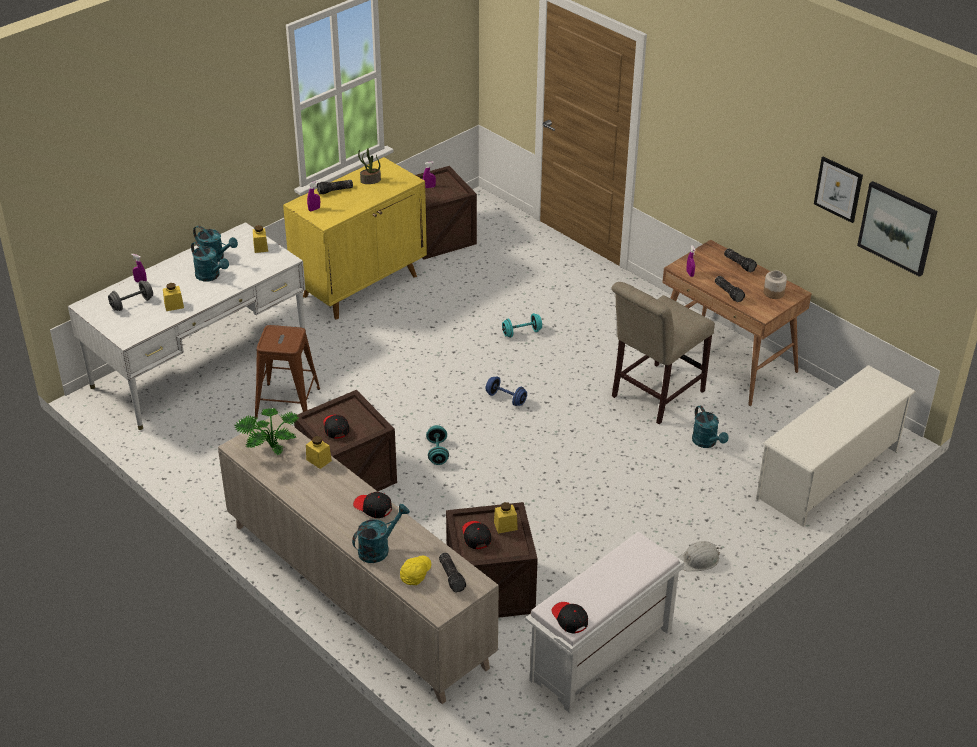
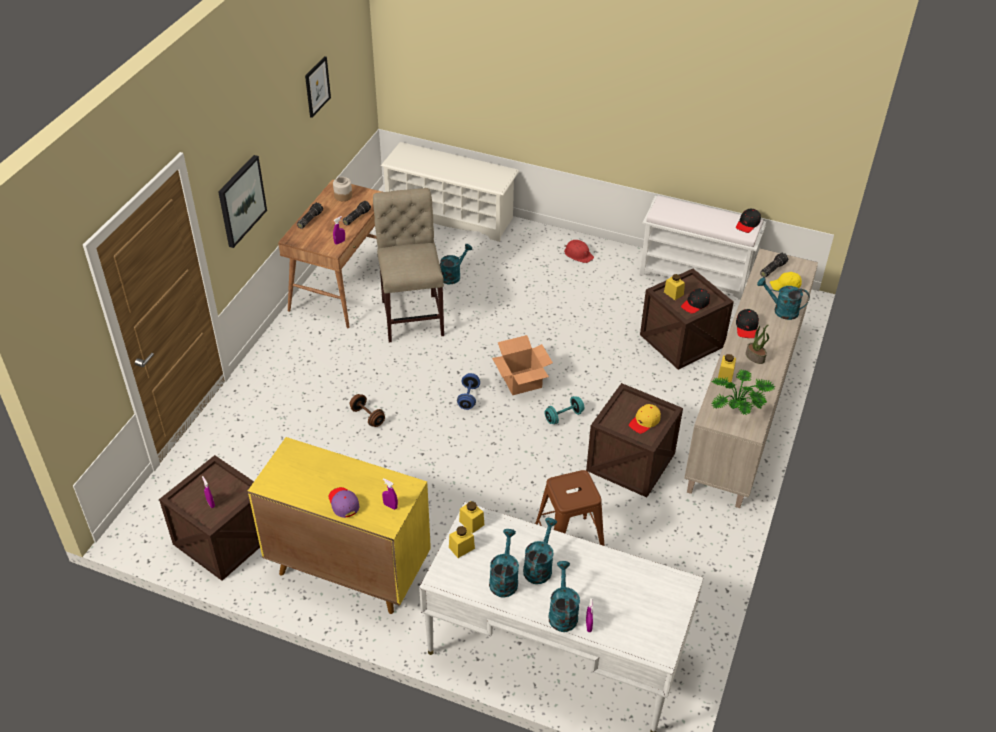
camera: 115 degrees left, 5 degrees up
(132, 304) = (629, 612): grey dumbbell -> none
(163, 274) = (562, 612): none -> turquoise watering can
(174, 305) = (607, 572): yellow jar -> yellow jar (471, 523)
(335, 191) = (343, 503): flashlight -> purple cap
(335, 428) = (644, 422): black cap -> yellow cap
(370, 181) = (307, 481): potted plant -> potted plant (755, 357)
(506, 441) = (522, 381): none -> cardboard box
(521, 333) = (367, 417): turquoise dumbbell -> brown dumbbell
(653, 395) = (412, 314): beige chair -> beige chair turned 120 degrees counterclockwise
(699, 560) = (578, 254): white hard hat -> red hard hat
(897, 227) = (346, 65): picture -> picture (241, 200)

